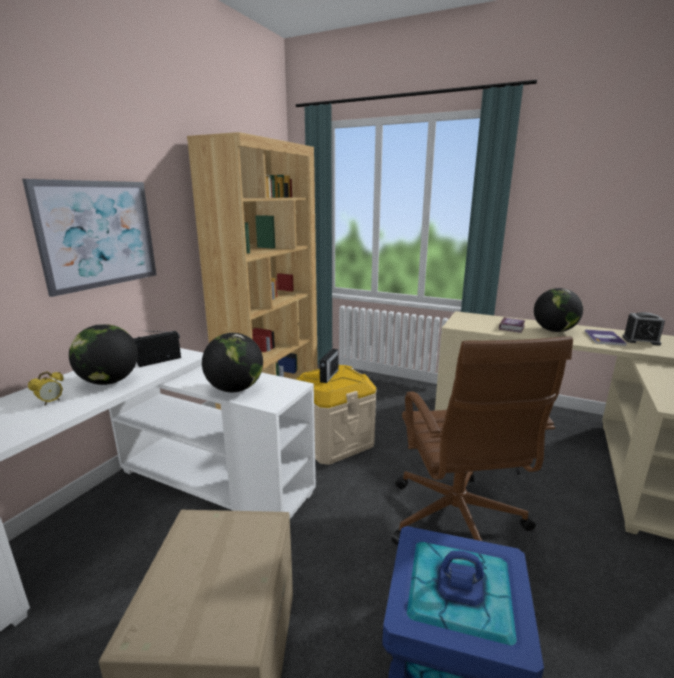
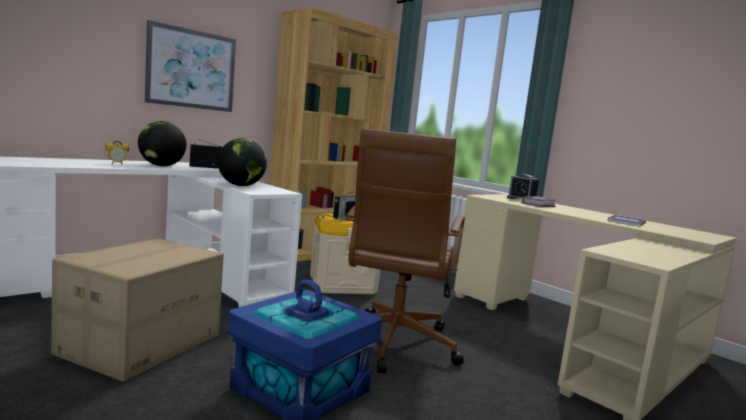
camera: 20 degrees right, 10 degrees down
(554, 330) = (581, 212): globe -> none
(641, 340) = (667, 228): alarm clock -> alarm clock (521, 199)

